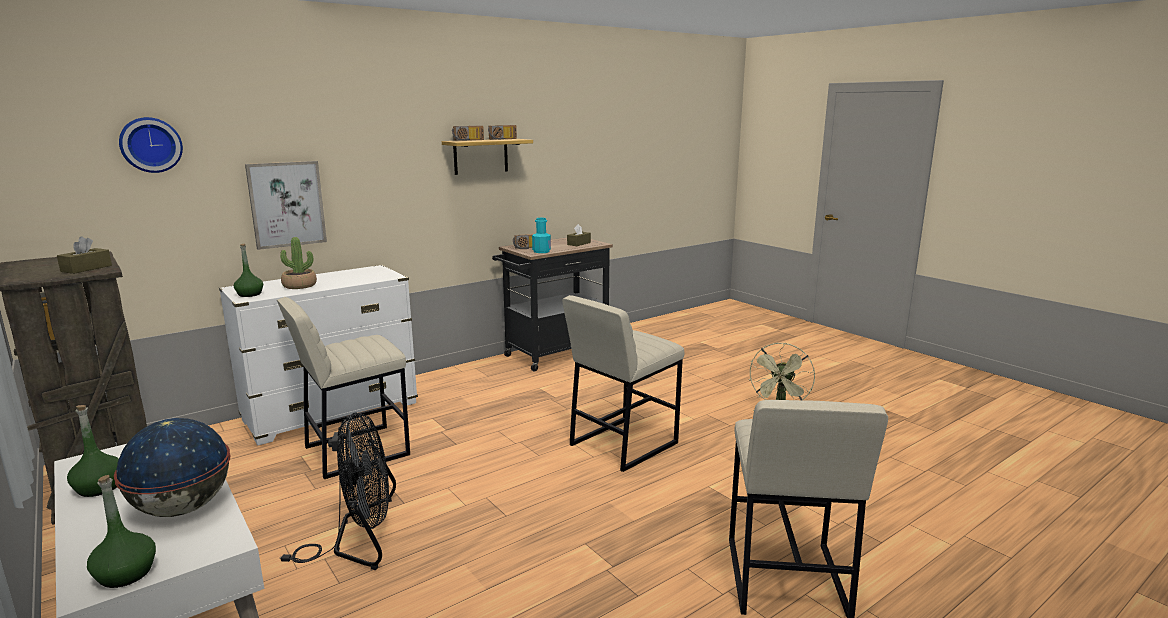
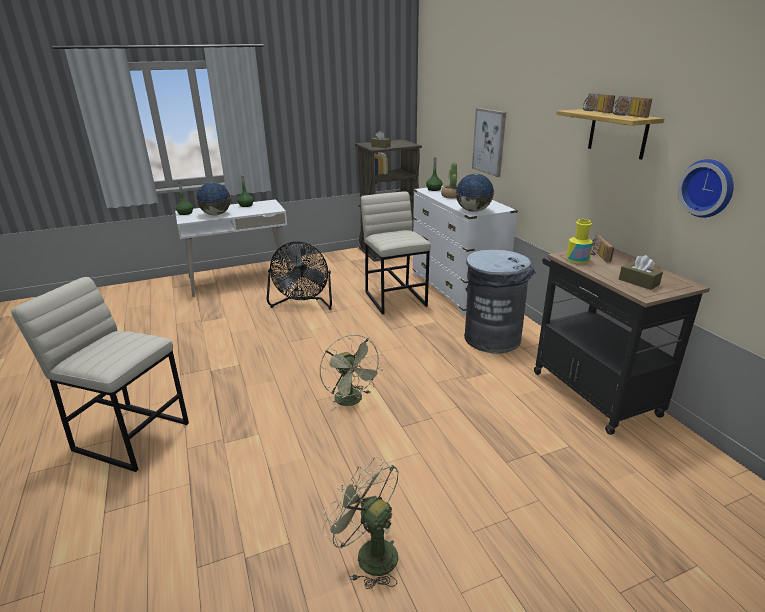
camera: 105 degrees right, 10 degrees up
(150, 145) = (453, 89): wall clock -> wall clock (708, 188)
(382, 276) = (473, 211): none -> globe
(471, 388) = (492, 338): none -> grey trash can
(541, 251) = (577, 260): turquoise bottle -> yellow bottle
(622, 445) = (352, 401): beige chair -> green fan

